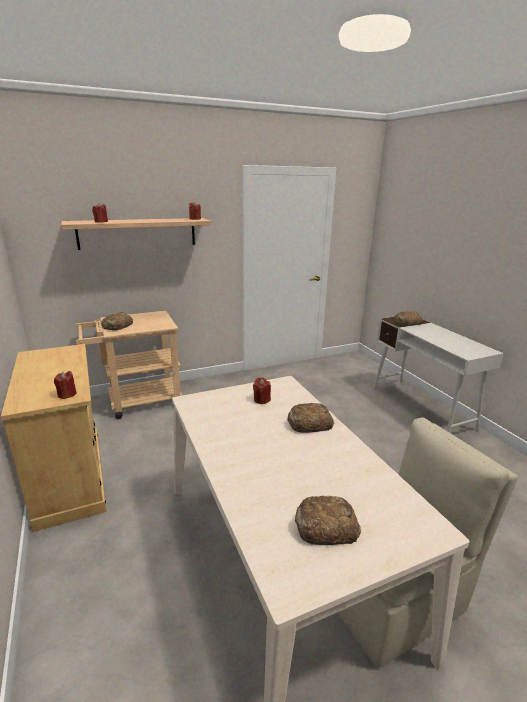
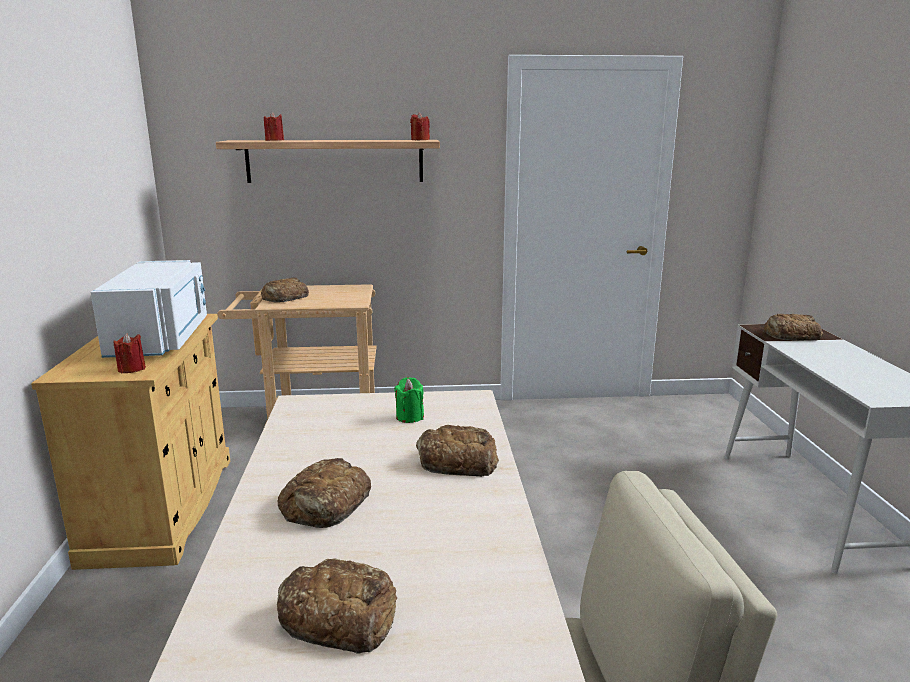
camera: 20 degrees right, 5 degrees down
(65, 368) = (162, 339): none -> white microwave
(261, 400) = (410, 417): red candle -> green candle
(262, 463) = (326, 504): none -> bread

